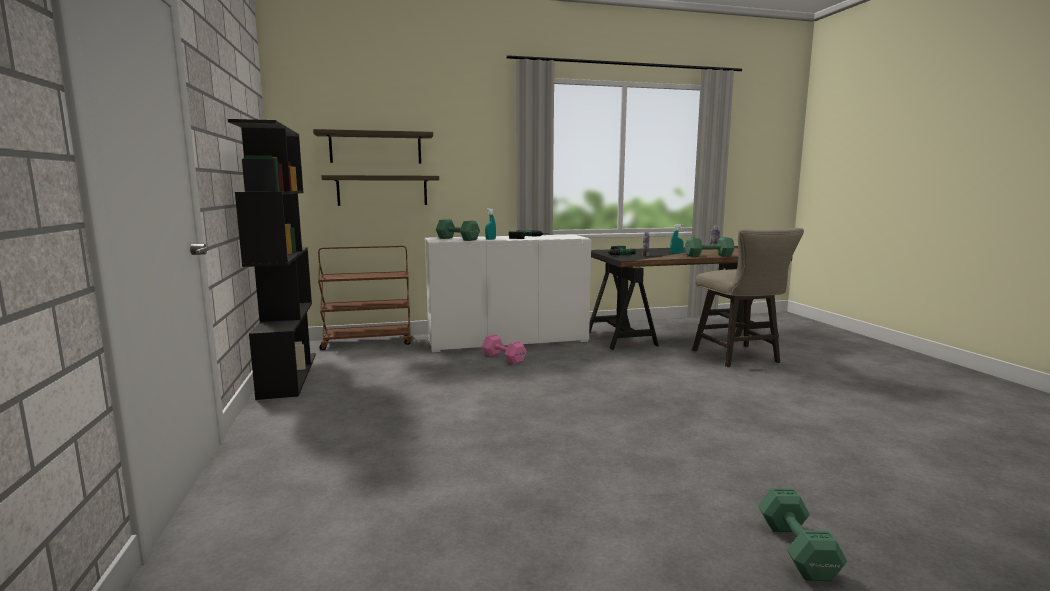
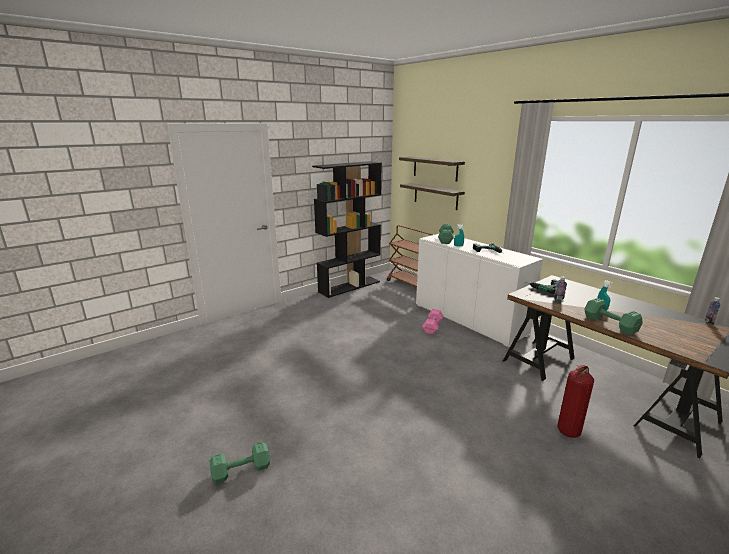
camera: 65 degrees right, 10 degrees up
(739, 358) = (569, 431): beige stool -> fire extinguisher

